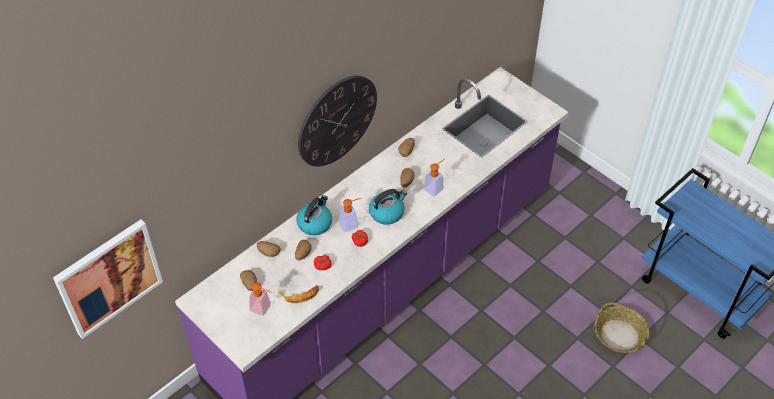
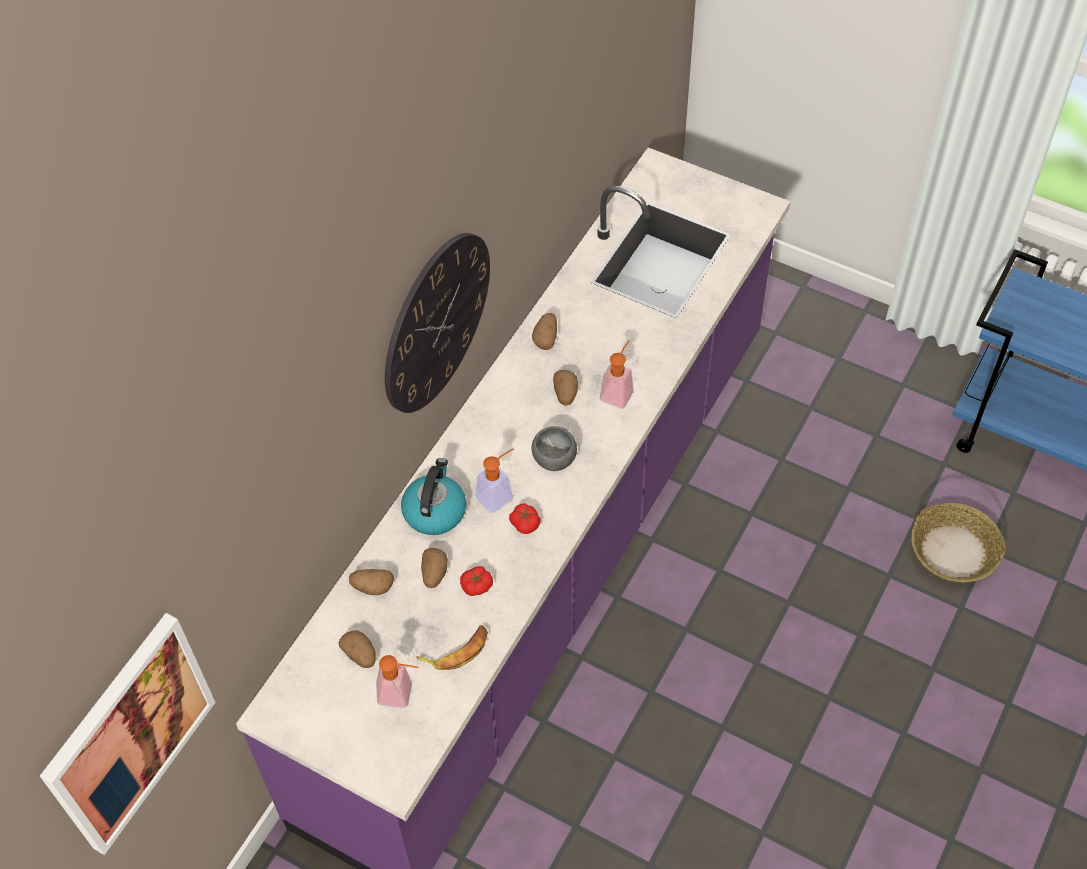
camera: 15 degrees left, 5 degrees up
(387, 213) = (553, 459): kettle -> grey bowl

